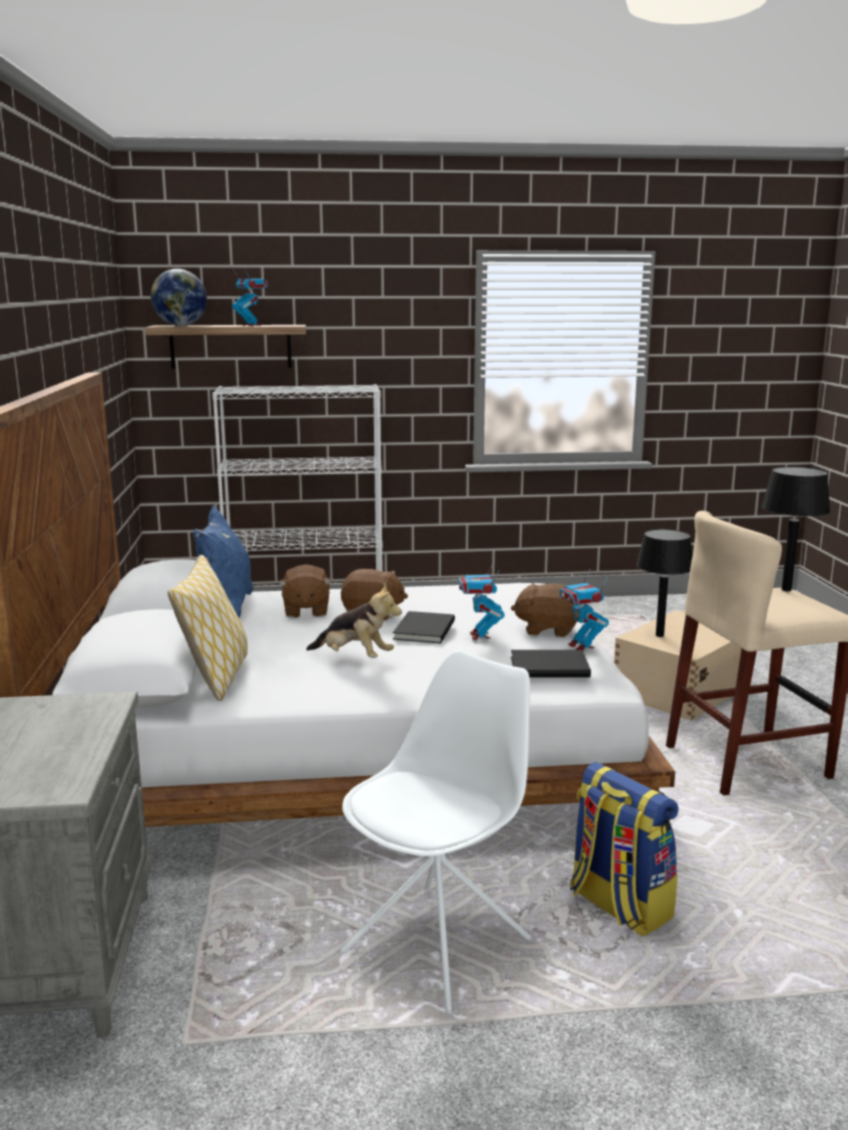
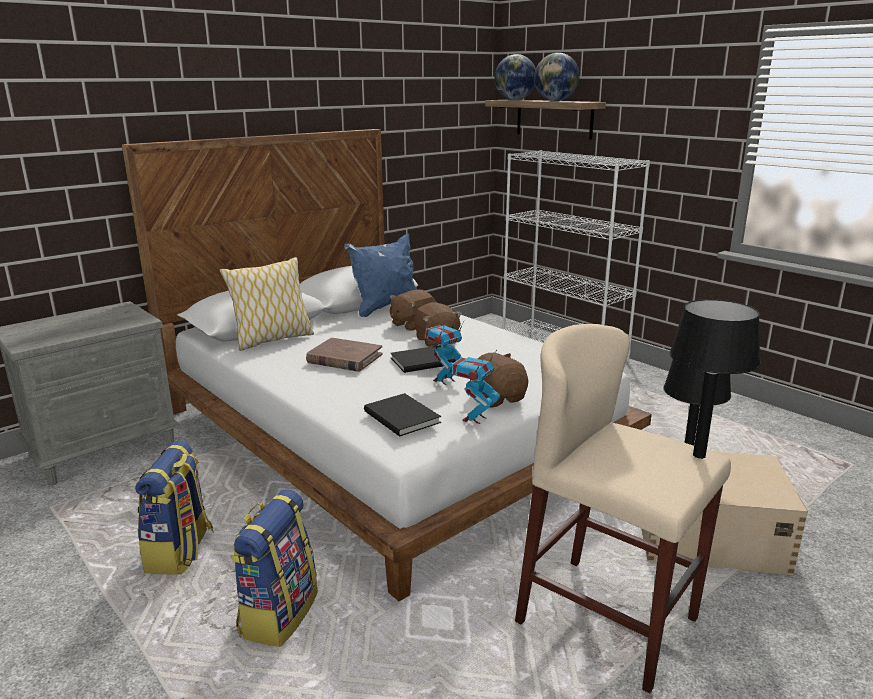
camera: 55 degrees right, 5 degrees up
(251, 325) = (555, 101): toy robot -> globe
(354, 657) = (344, 358): plush toy -> brown book
(439, 944) = (180, 552): white chair -> backpack

